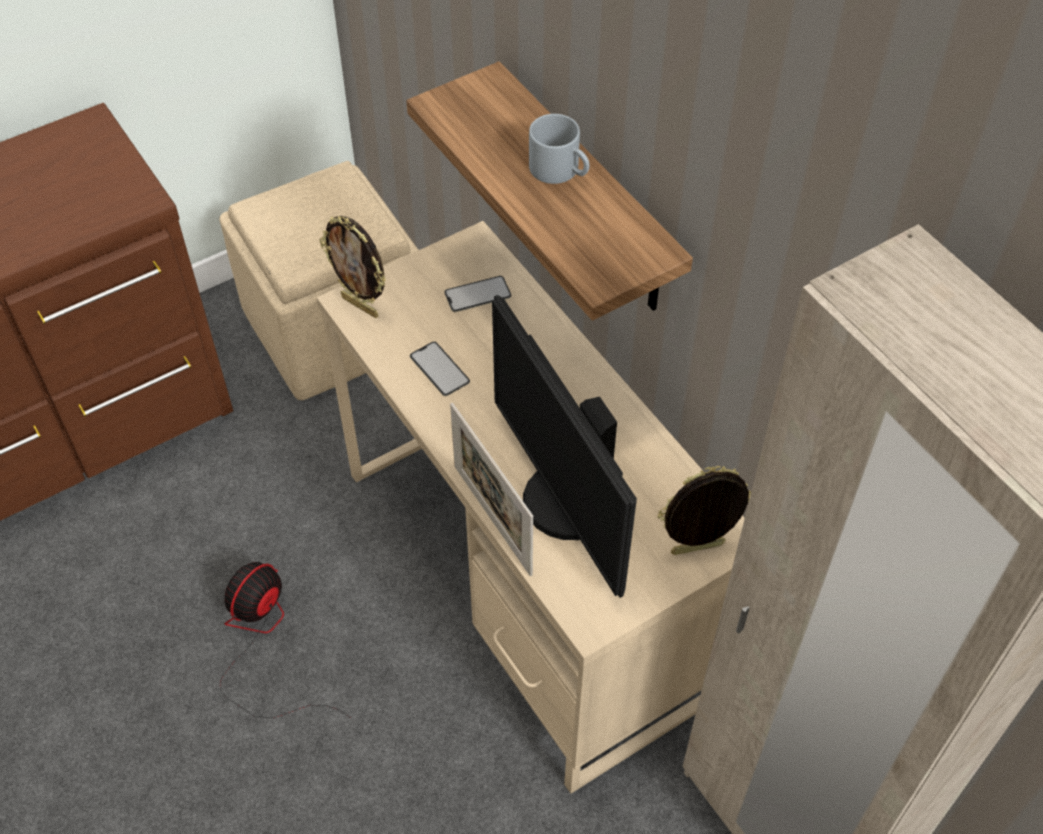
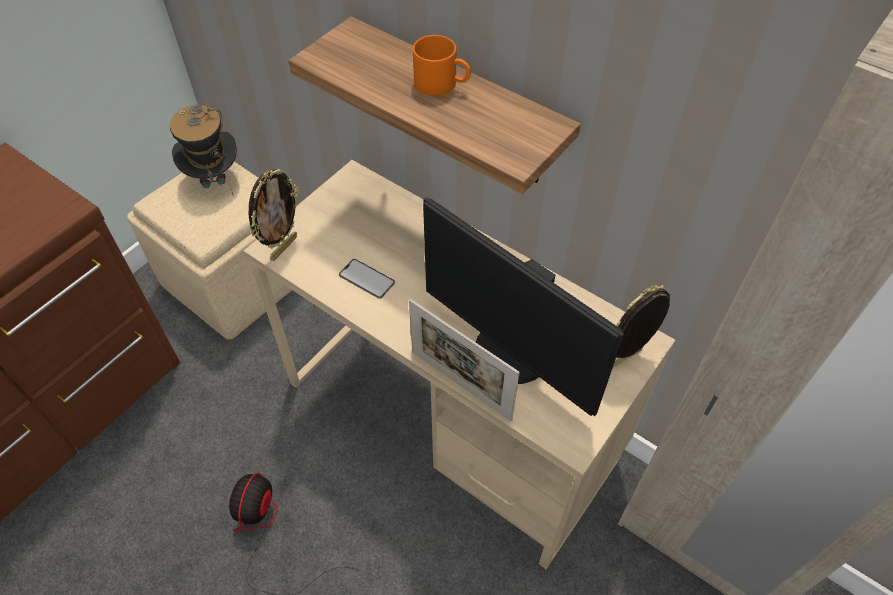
camera: 20 degrees left, 0 degrees up
(332, 197) = (214, 179): none -> hat
(361, 306) = (283, 247): picture frame -> picture frame turned 75 degrees counterclockwise
(477, 294) = (371, 214): phone -> none
(561, 170) = (442, 84): grey mug -> orange mug

